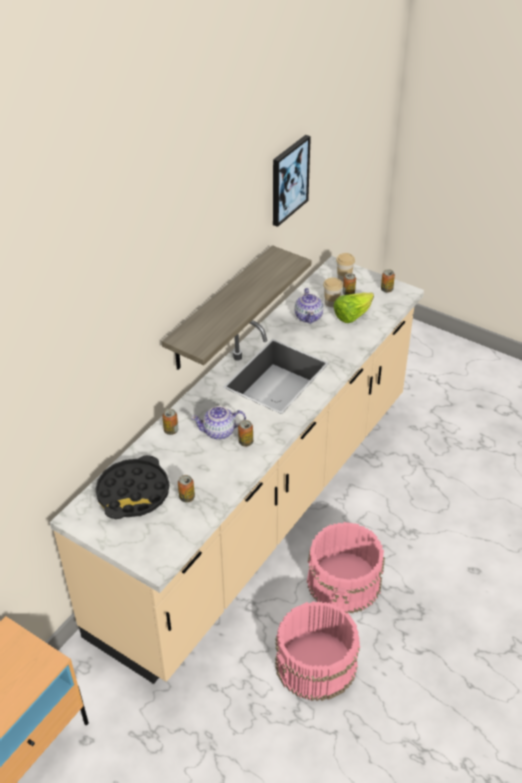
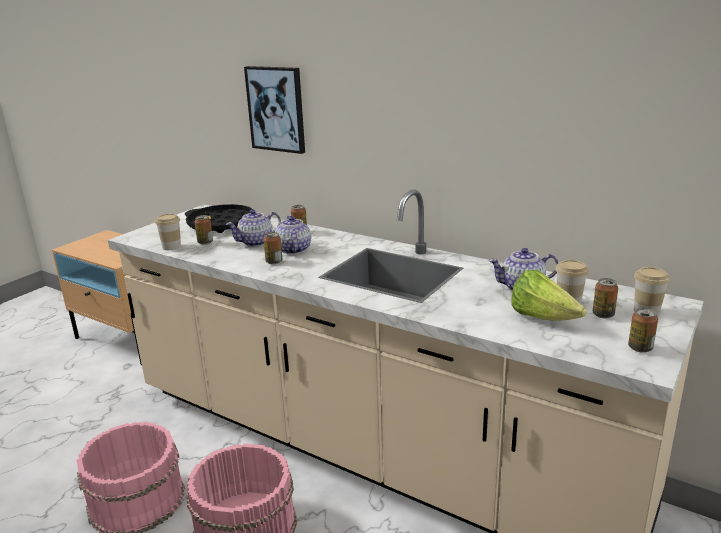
camera: 90 degrees right, 20 degrees down
(194, 522) = (171, 247): none -> cup
(195, 459) = (256, 242): none -> teapot
(220, 309) = (431, 182): shelf -> none
(289, 180) = (597, 80): picture -> picture (276, 109)

